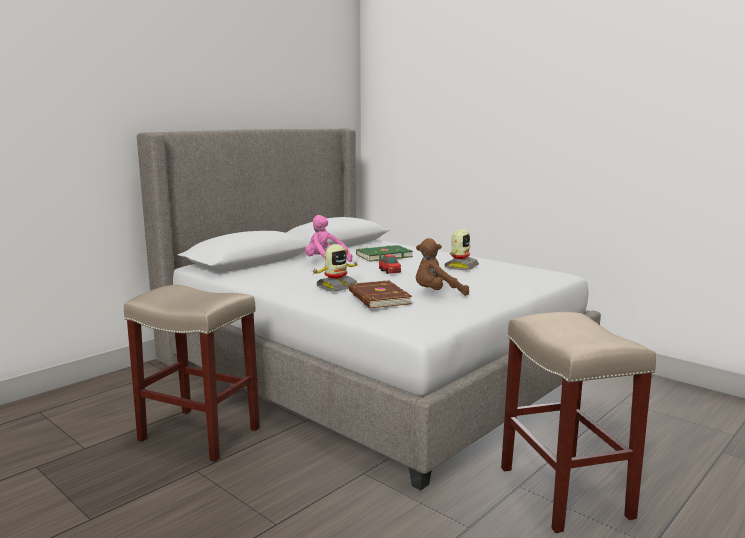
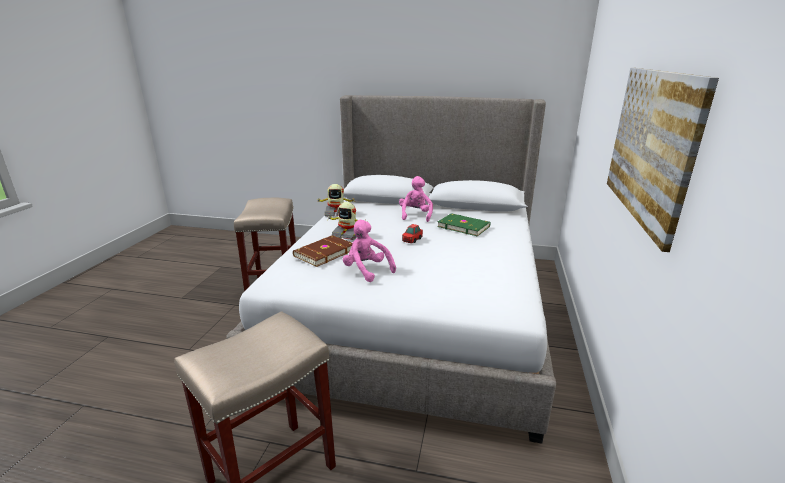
camera: 60 degrees right, 10 degrees up
(437, 294) = (366, 270): brown plush toy -> pink plush toy
(460, 266) = (473, 260): toy robot -> toy robot (336, 213)
(569, 135) = (650, 145): none -> picture

